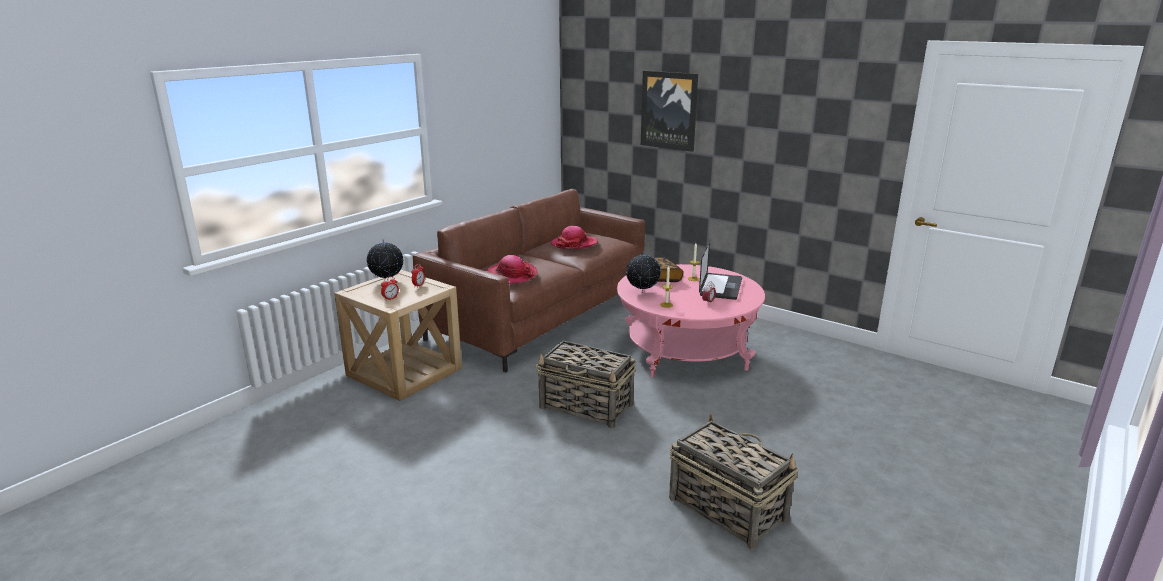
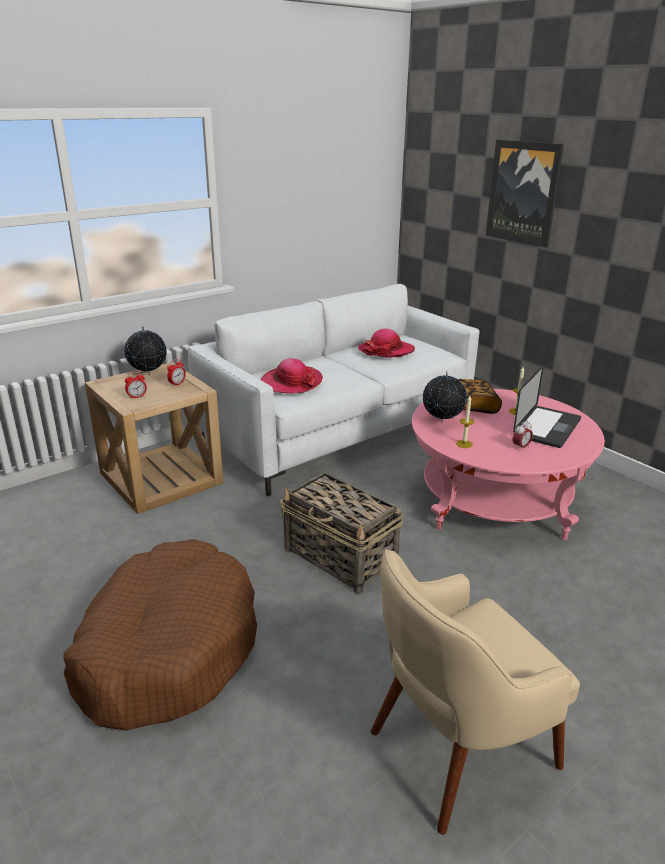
camera: 15 degrees right, 5 degrees up
(482, 487) = (167, 648): none -> brown dog bed
(540, 318) = (339, 432): brown sofa -> white sofa
(726, 508) = (458, 751): basket -> beige armchair

